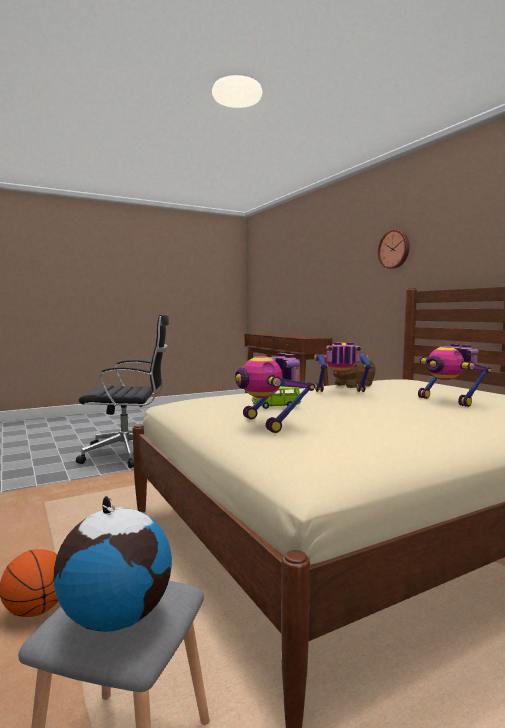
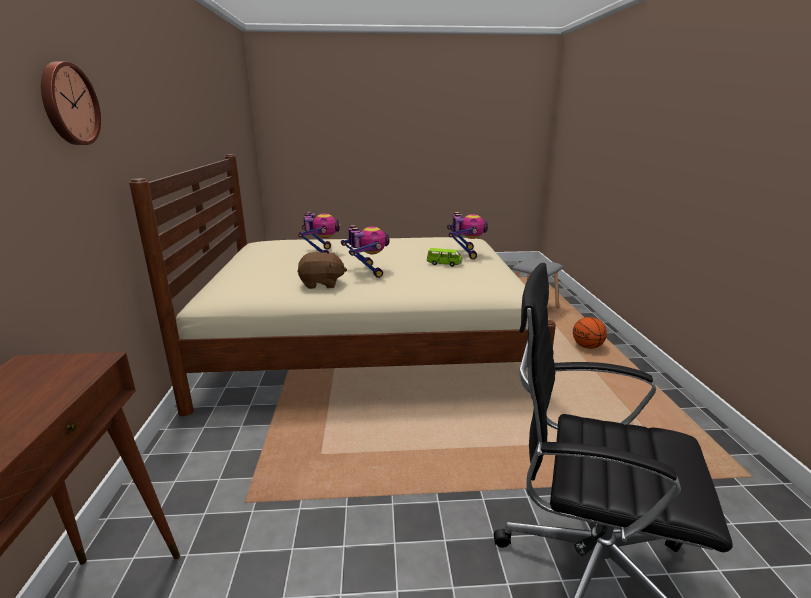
camera: 155 degrees left, 15 degrees up
(116, 617) = (538, 260): globe -> none
(341, 392) = (366, 271): toy robot -> toy robot turned 135 degrees counterclockwise

